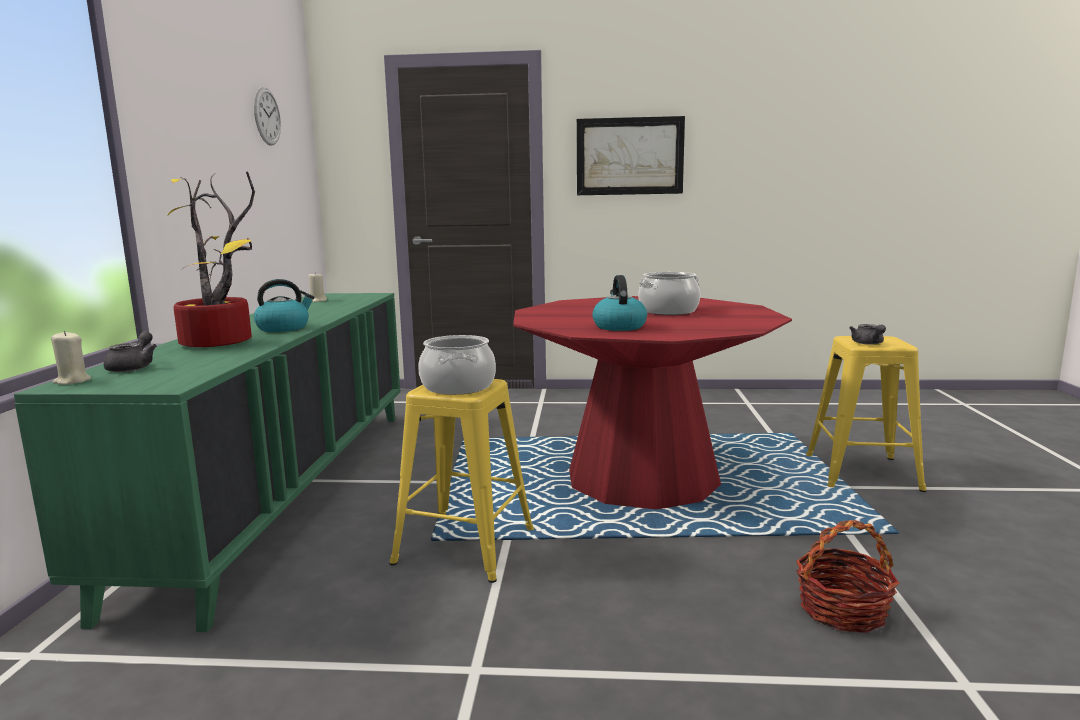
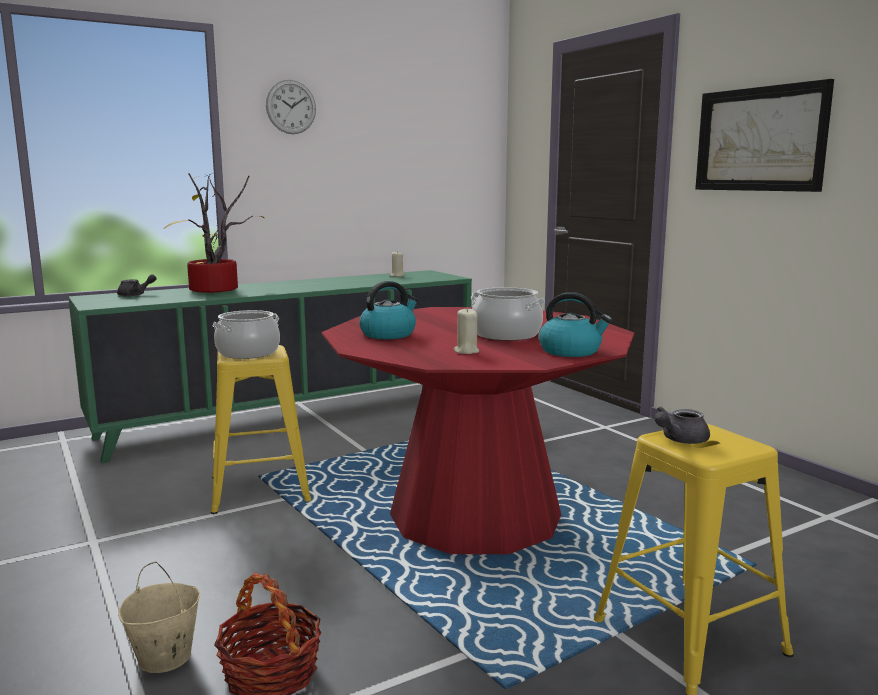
camera: 55 degrees right, 0 degrees up
(72, 381) = (96, 296): beige candle -> beige candle (466, 351)
(267, 116) = (420, 115): wall clock -> wall clock (291, 107)
(284, 328) = (279, 289): kettle -> kettle (571, 351)
(790, 658) = (164, 658): none -> beige bucket

